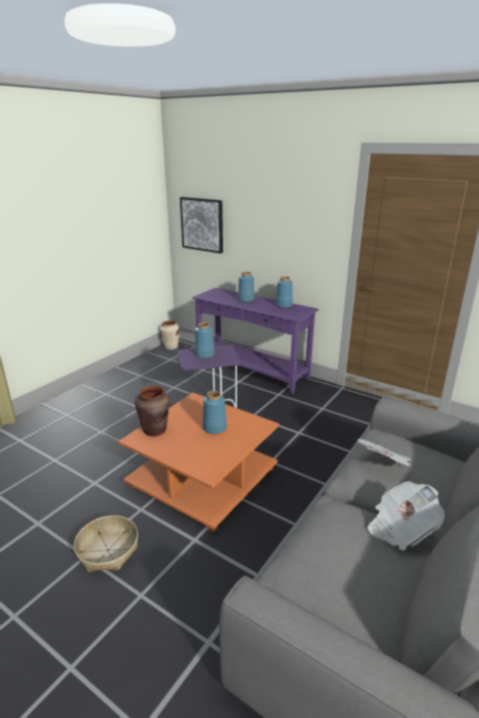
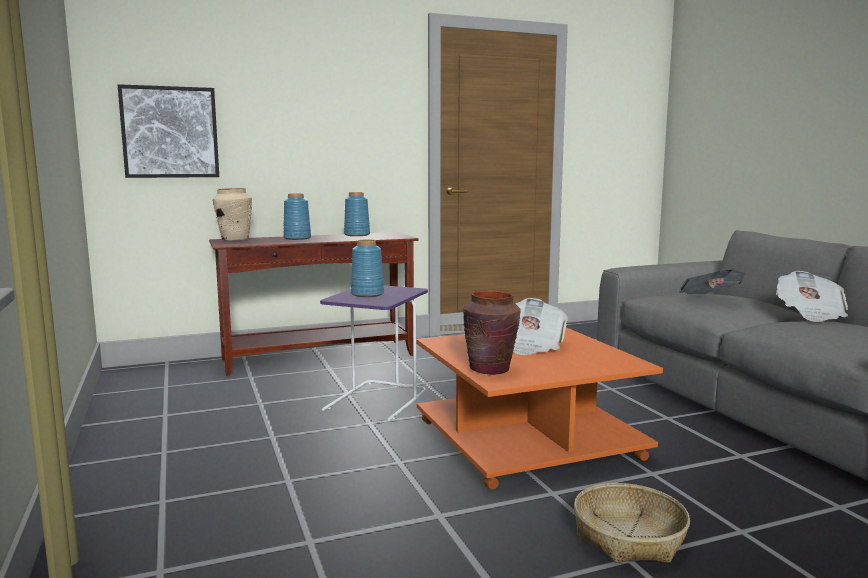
camera: 55 degrees left, 15 degrees down
(171, 347) = (126, 377): beige vase -> beige vase (234, 239)
(214, 428) = (531, 345): blue vase -> newspaper
(252, 371) = (319, 357): purple console table -> brown console table

